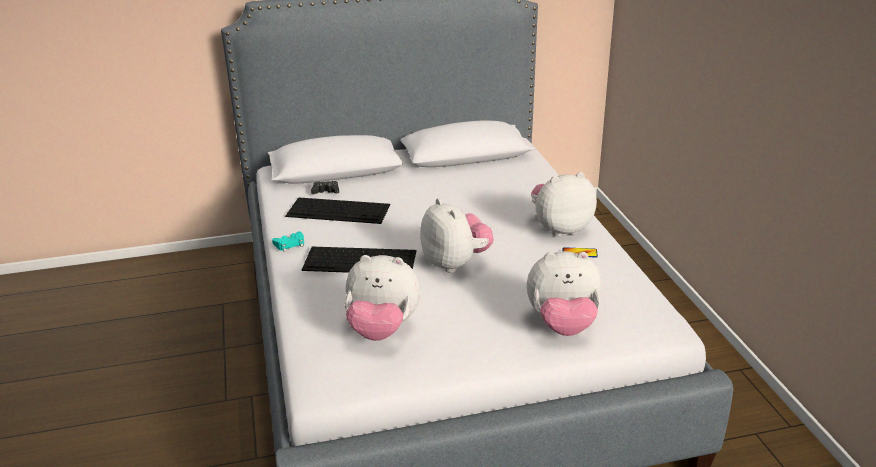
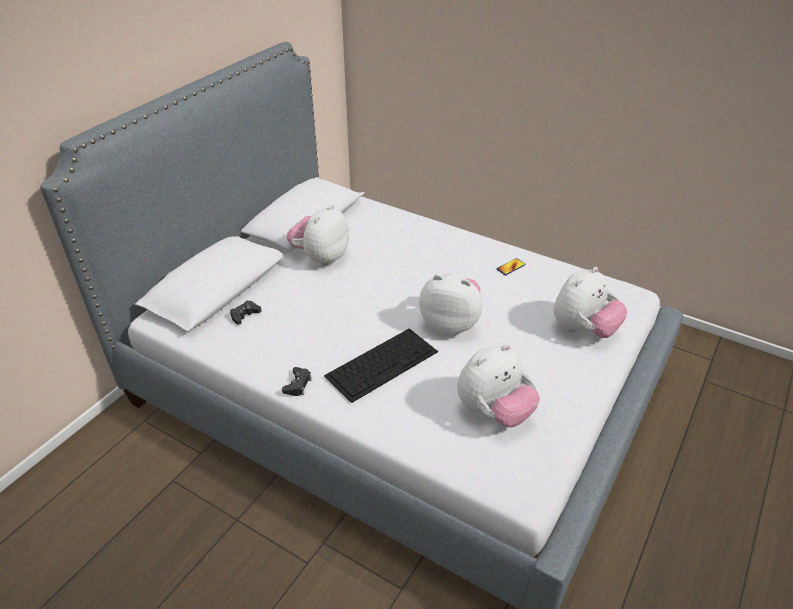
camera: 45 degrees left, 10 degrees up
(290, 244) = (298, 384): turquoise game controller -> black game controller
(339, 210) = (288, 327): keyboard -> none
(560, 228) = (470, 254): plush toy -> plush toy (321, 257)

